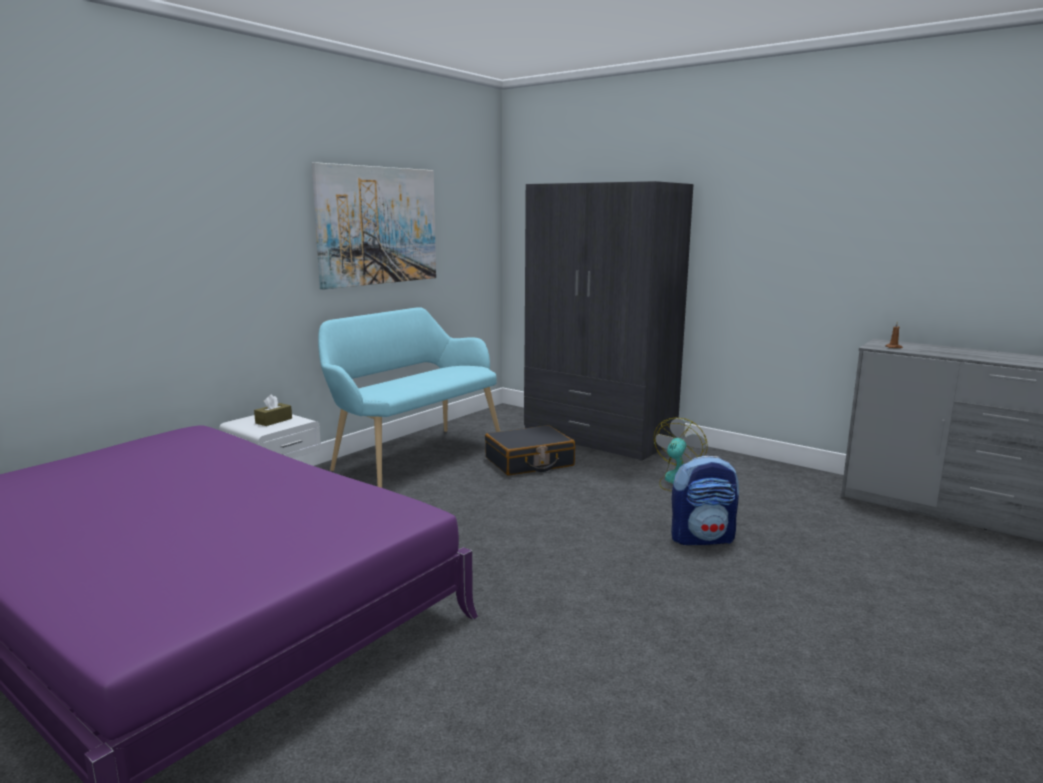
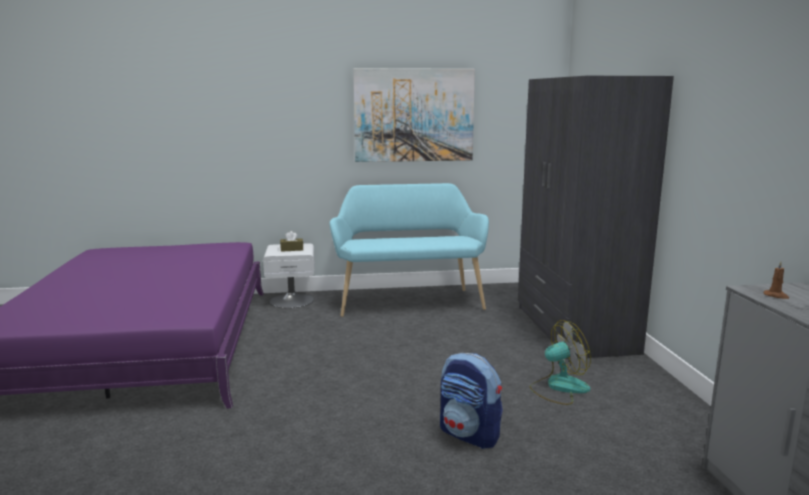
camera: 45 degrees right, 0 degrees up
(529, 462) = (472, 330): black suitcase -> none

